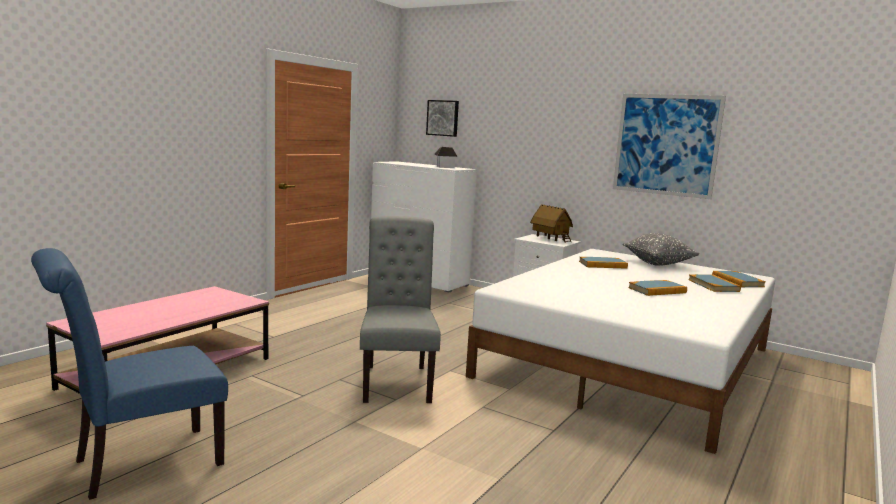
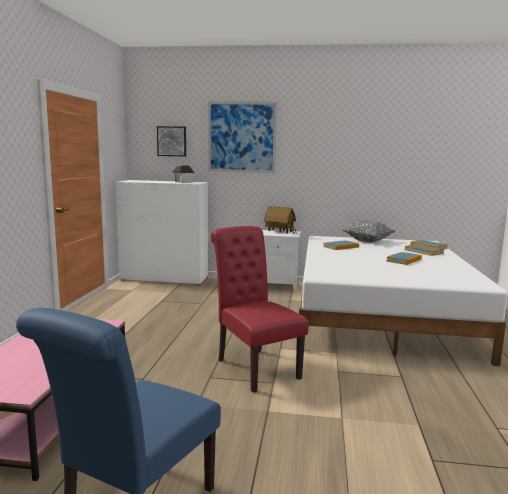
camera: 25 degrees left, 0 degrees up
(396, 380) = (254, 366): grey chair -> red chair
(666, 145) = (359, 155): picture -> picture (242, 137)

